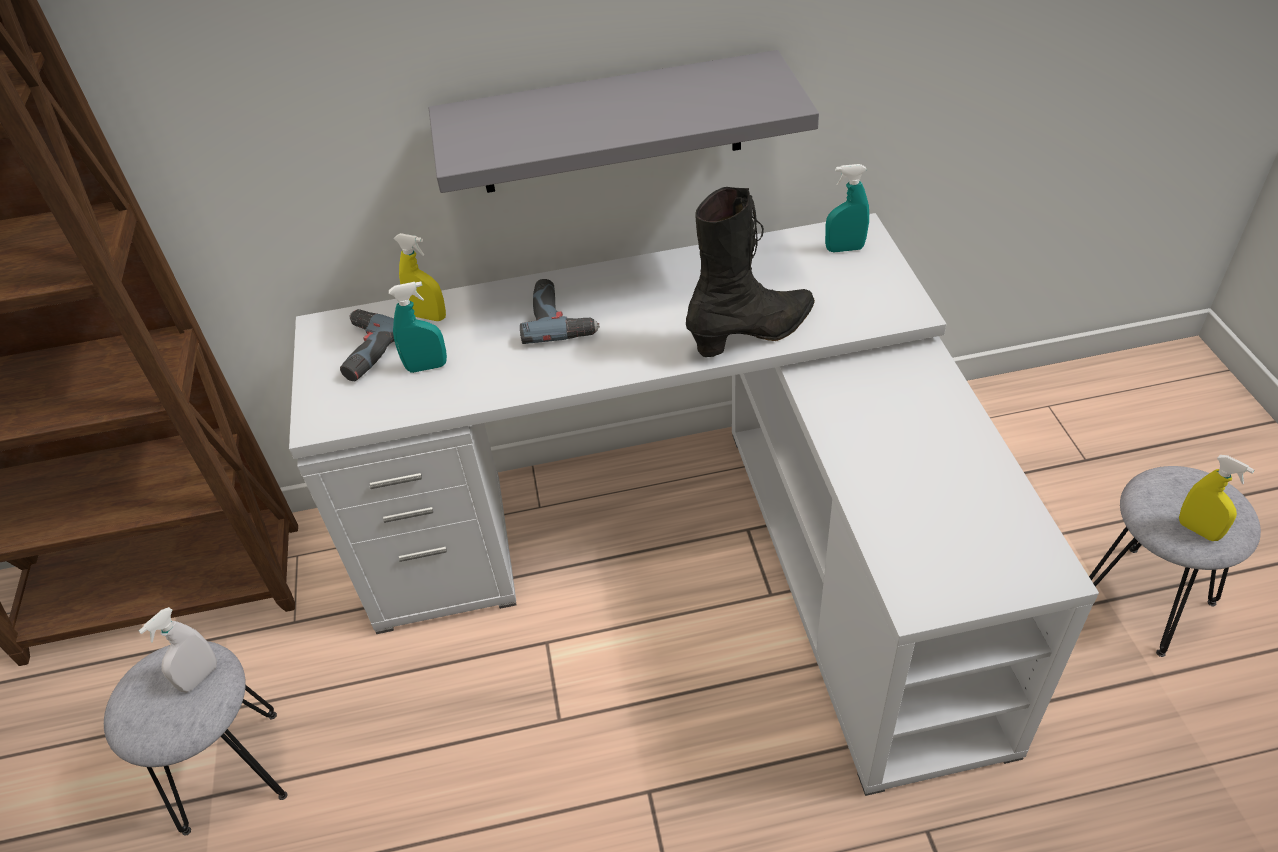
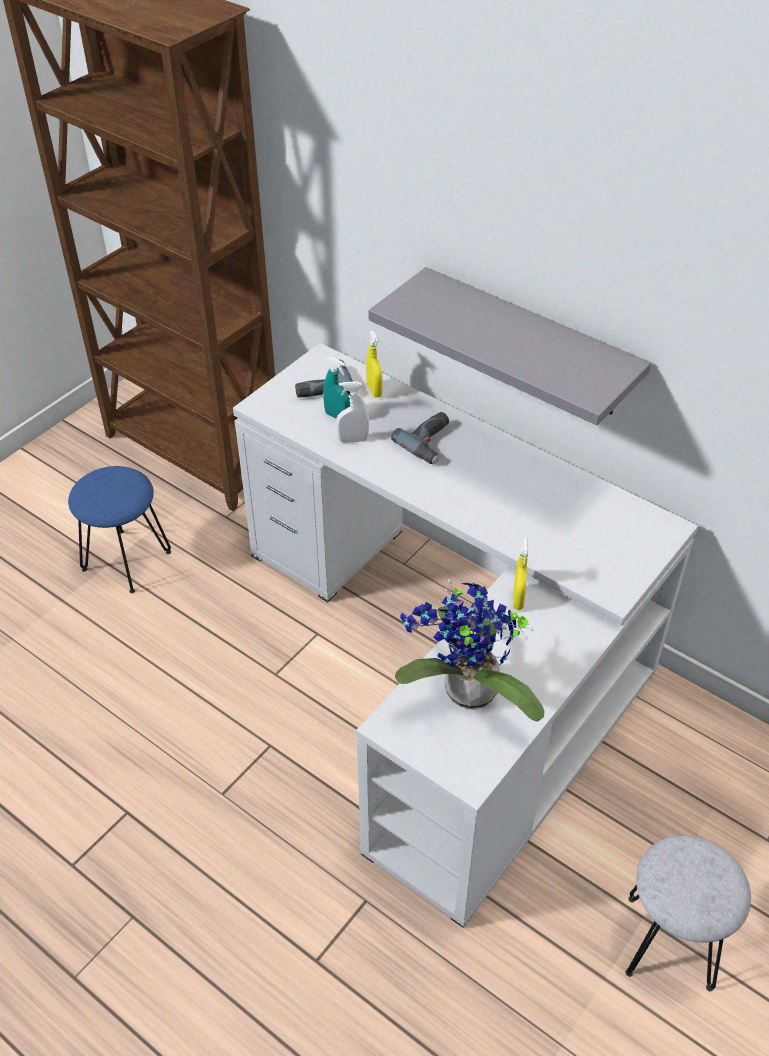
camera: 45 degrees right, 0 degrees up
(199, 677) = (126, 493): white spray bottle -> white spray bottle (353, 440)
(231, 772) = (126, 561): grey stool -> blue stool
(753, 334) = (510, 532): black boot -> none
(844, 249) = (640, 530): turquoise spray bottle -> none
(929, 506) = (466, 695): none -> potted plant
(1198, 530) = (674, 893): yellow spray bottle -> yellow spray bottle (518, 599)

